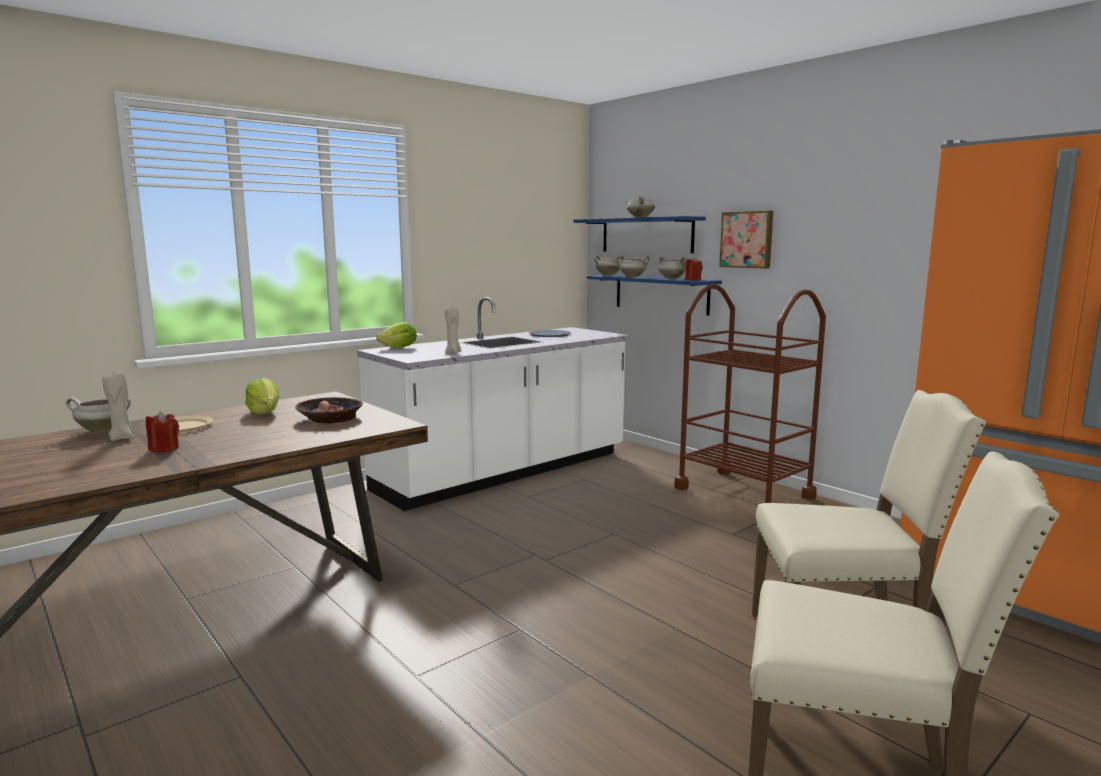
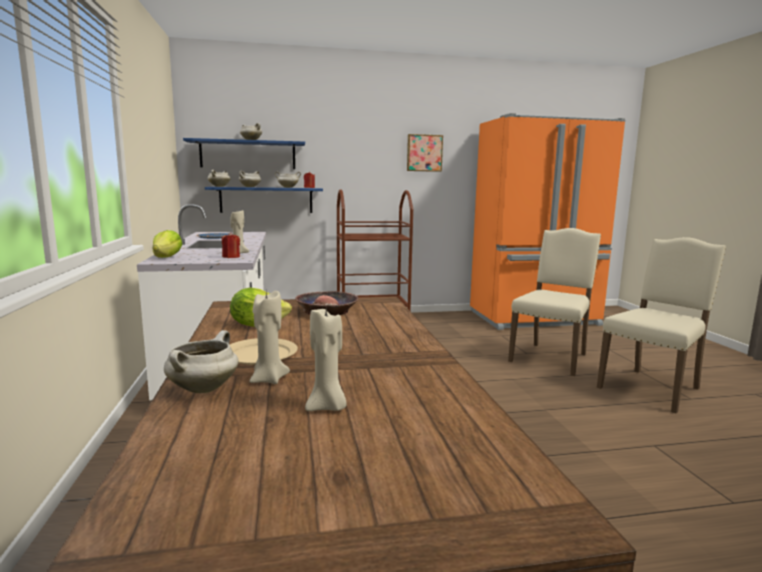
camera: 60 degrees left, 0 degrees up
(65, 457) = (327, 407): none -> beige candle
(164, 448) = (354, 364): red candle -> red candle (231, 257)
(747, 239) = (339, 160): picture -> picture (424, 153)

